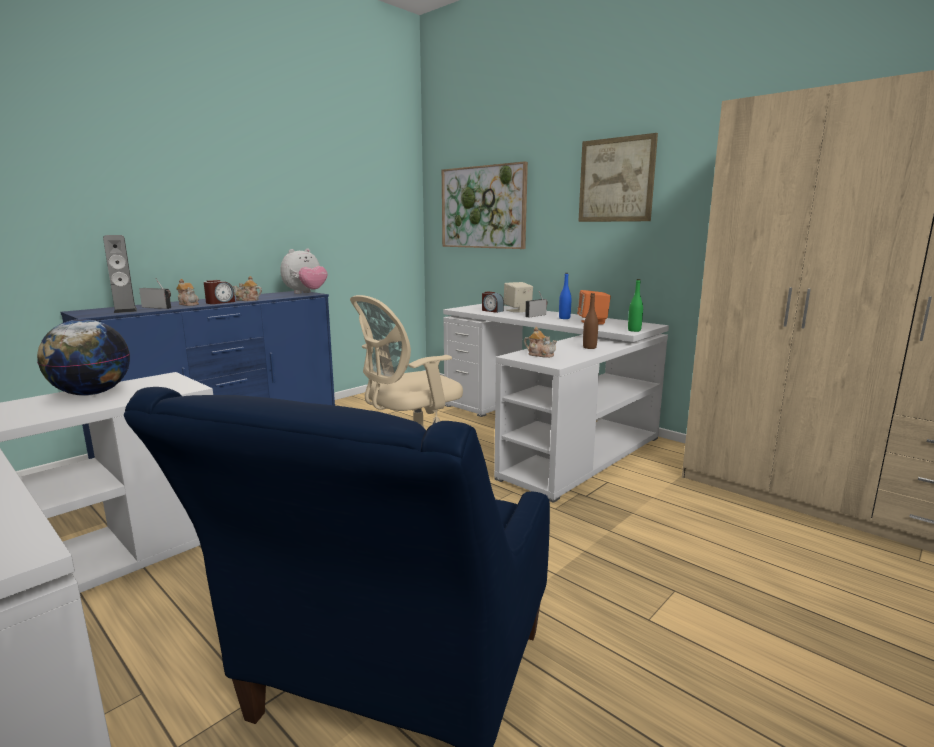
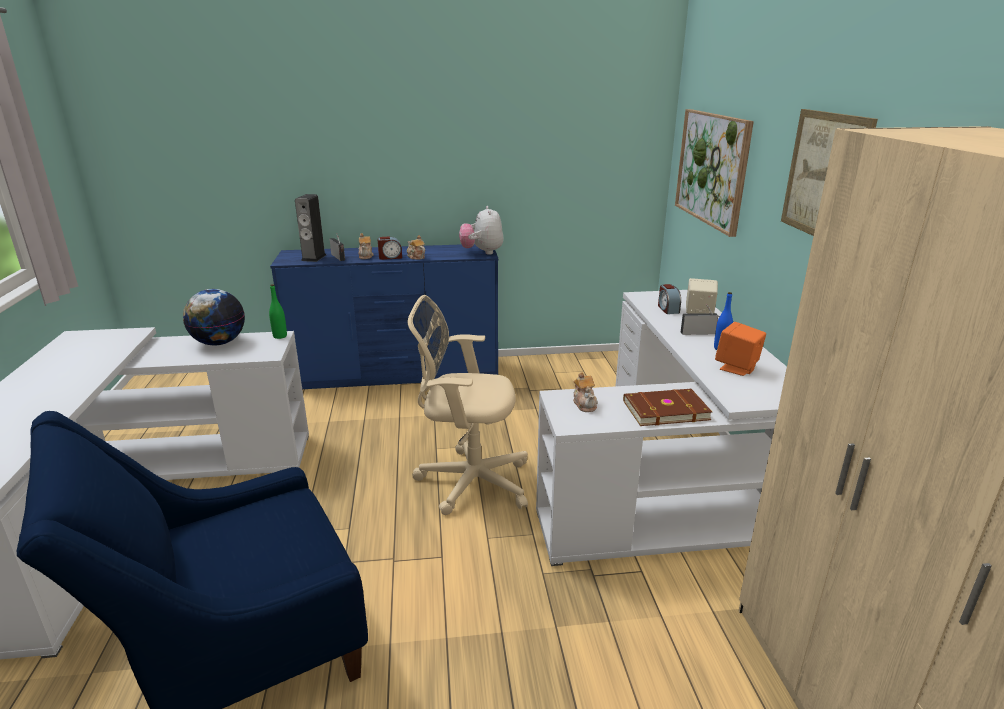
camera: 40 degrees right, 10 degrees up
(306, 293) = (482, 252): plush toy -> plush toy turned 90 degrees clockwise
(589, 347) = (664, 409): brown bottle -> brown book
(634, 330) = (753, 402): green bottle -> green bottle (280, 336)

